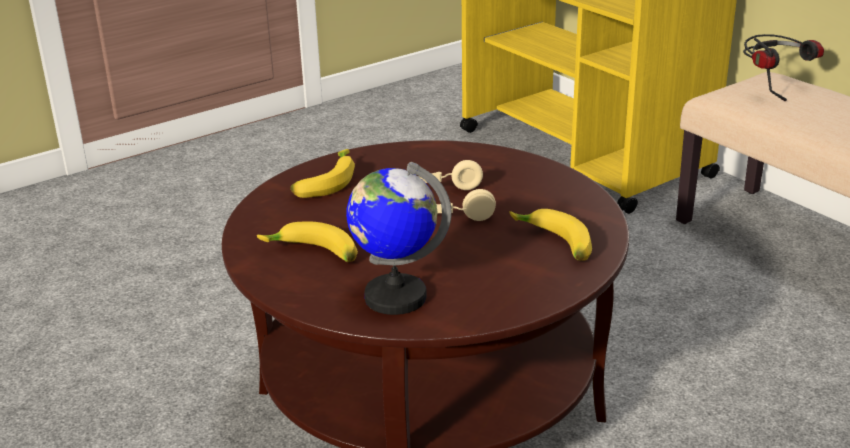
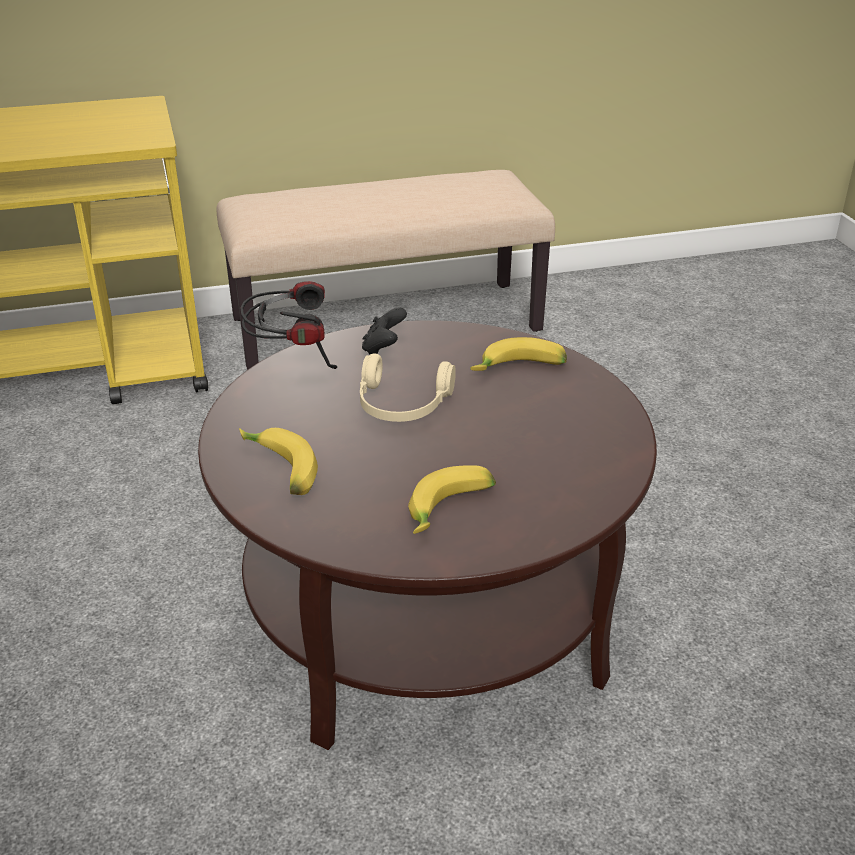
camera: 70 degrees left, 5 degrees up
(395, 297) = (569, 474): globe -> none
(530, 180) = (383, 349): none -> black game controller
(773, 88) = (274, 205): headphones -> headphones (292, 361)

